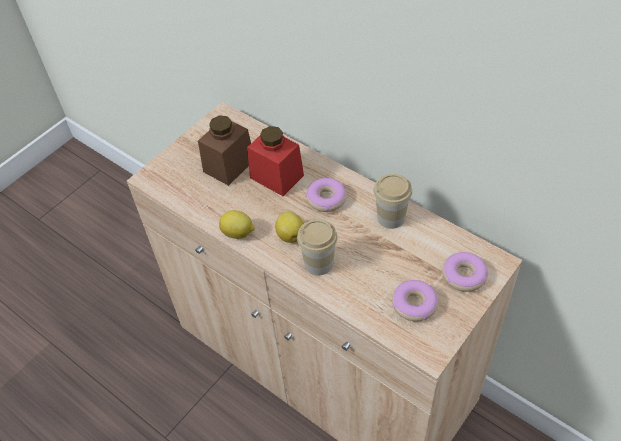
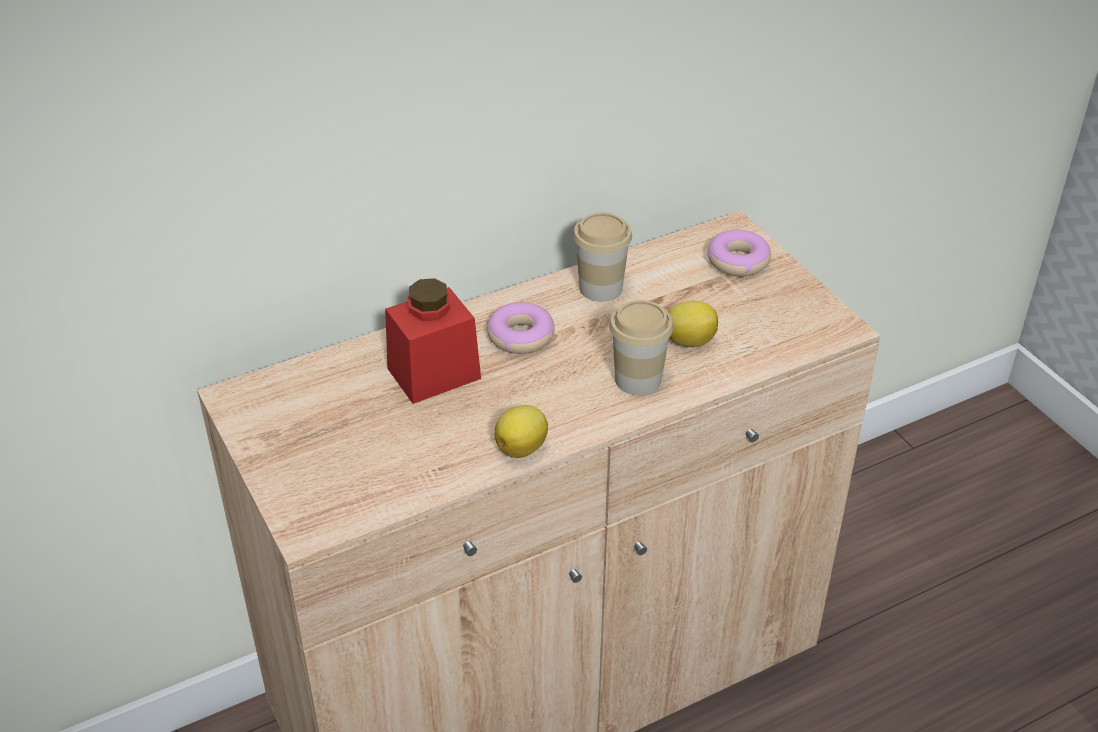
camera: 70 degrees left, 10 degrees down
(229, 165) = (364, 420): brown jar -> none
(290, 235) = (565, 392): lemon -> lemon (688, 341)
(414, 304) = (759, 315): donut -> none

